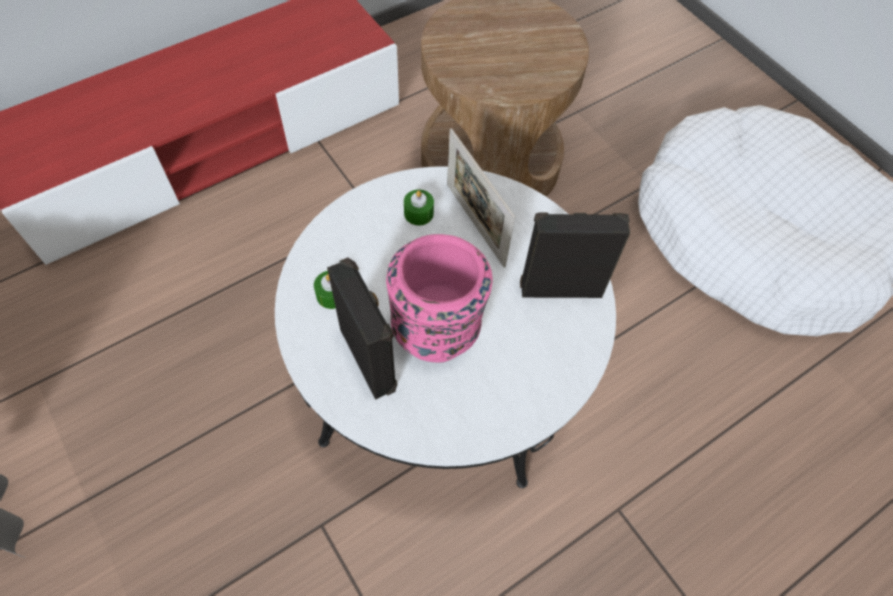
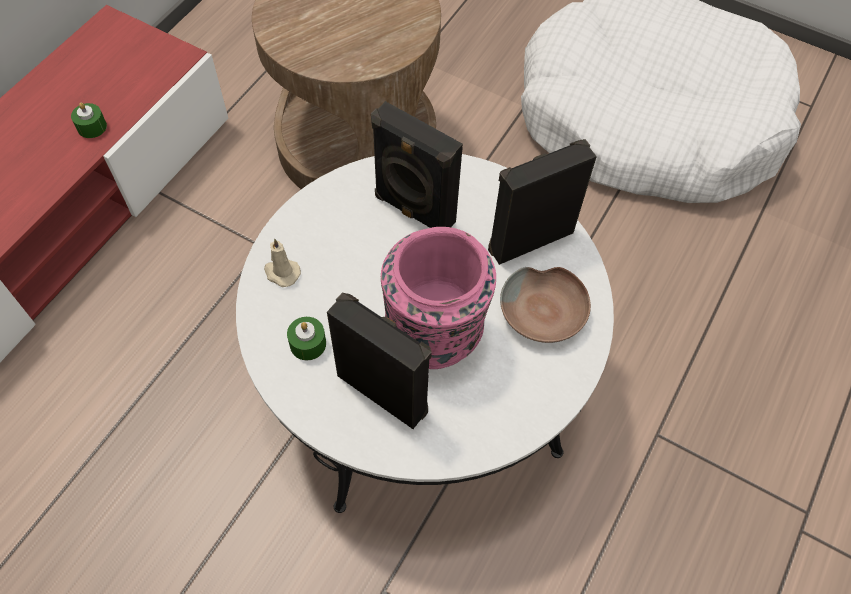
camera: 25 degrees left, 0 degrees up
(343, 231) = (281, 273): none -> beige candle
(418, 213) = (349, 222): green candle -> green candle (92, 127)
(475, 224) = (413, 211): picture frame -> black speaker
(539, 353) = (544, 312): none -> brown bowl

